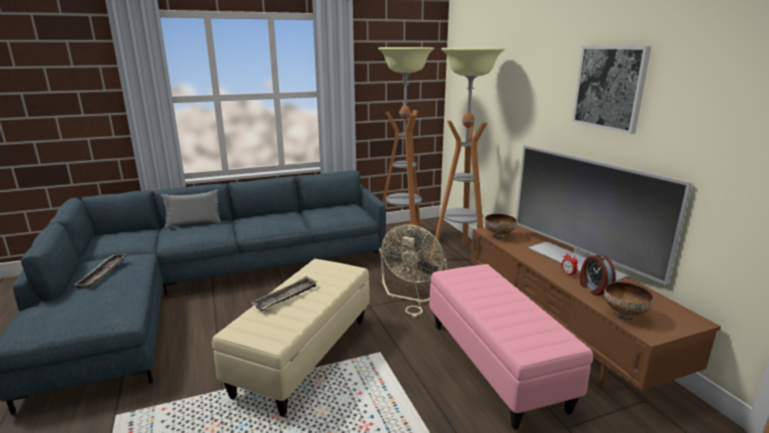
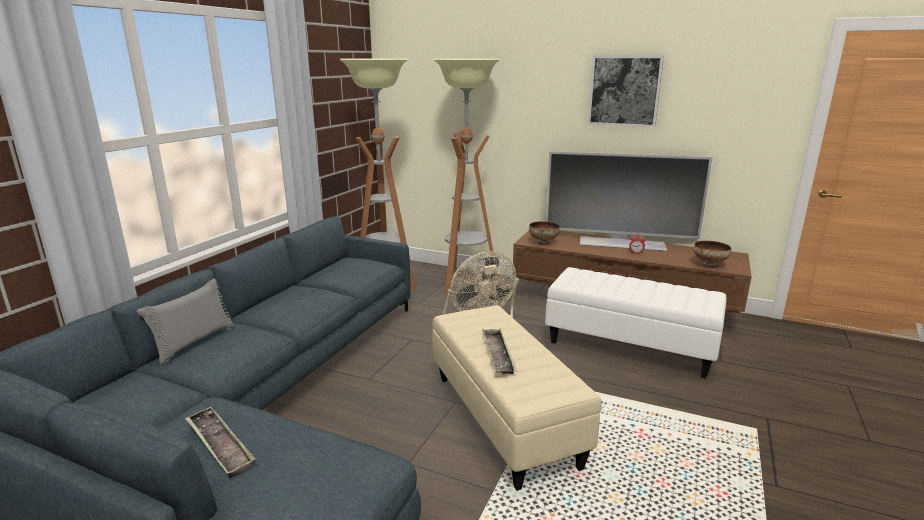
camera: 45 degrees left, 0 degrees up
(496, 364) = (629, 347): pink ottoman -> white ottoman
(594, 289) = (666, 256): alarm clock -> none

